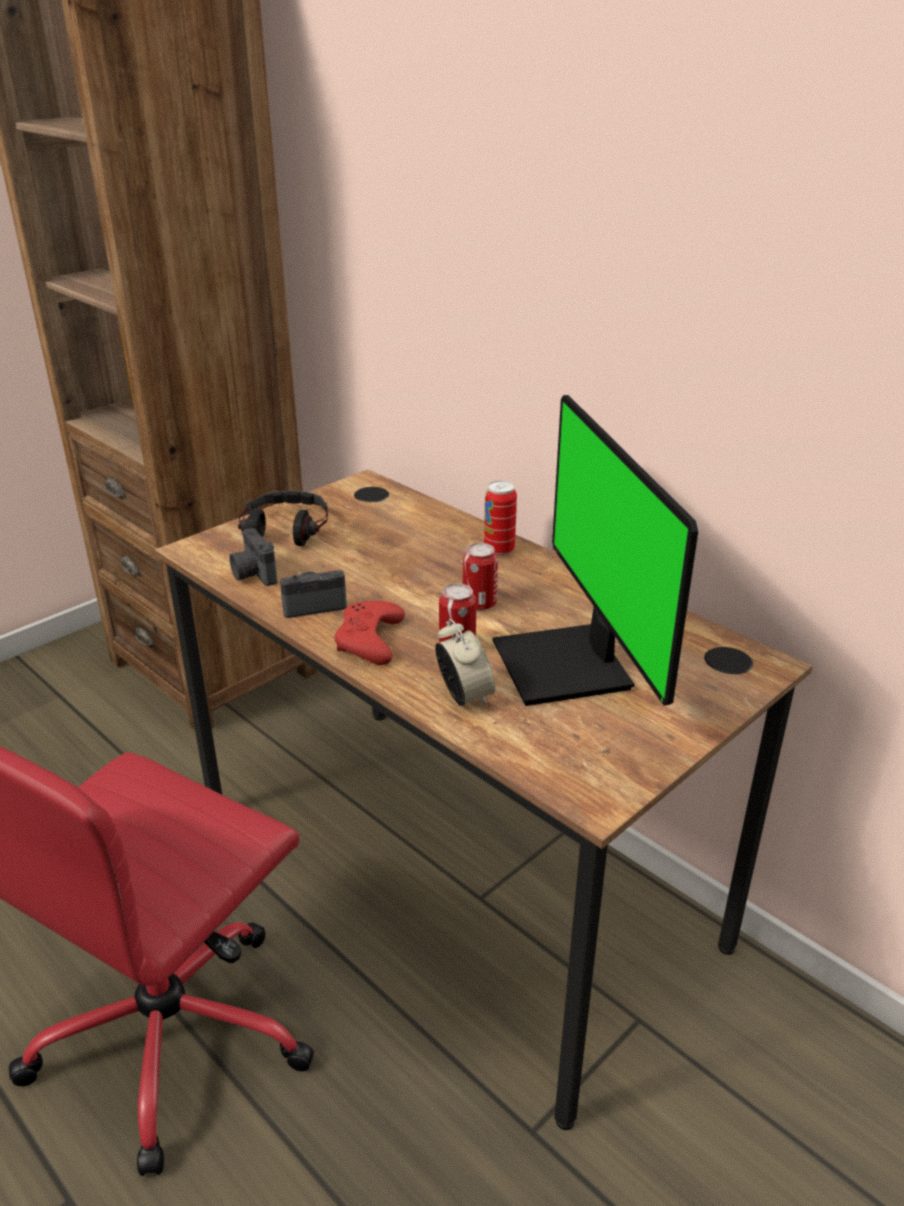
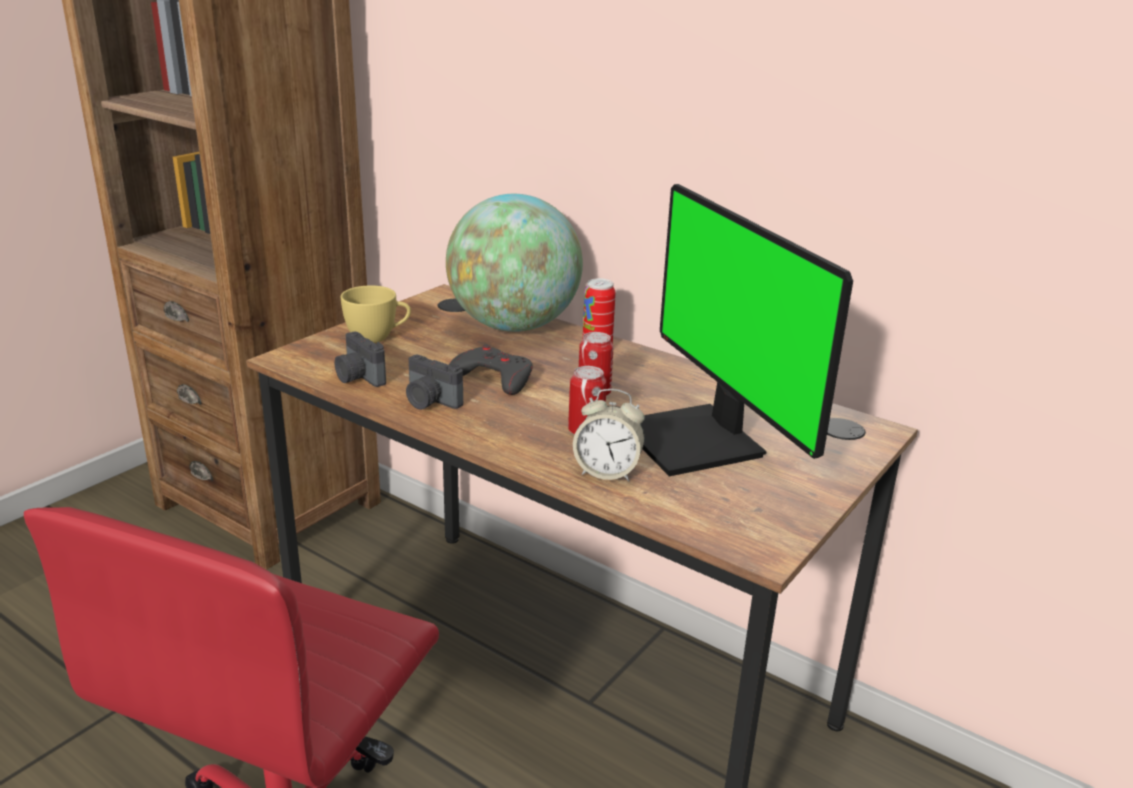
camera: 10 degrees left, 5 degrees down
(285, 529) = (378, 337): headphones -> yellow cup
(313, 605) = (430, 402): camera -> camera turned 120 degrees counterclockwise
(369, 639) = (497, 428): red game controller -> none
(384, 581) = (494, 377): none -> grey game controller
(422, 521) = (513, 326): none -> globe
(464, 697) = (607, 472): alarm clock -> alarm clock turned 135 degrees clockwise

